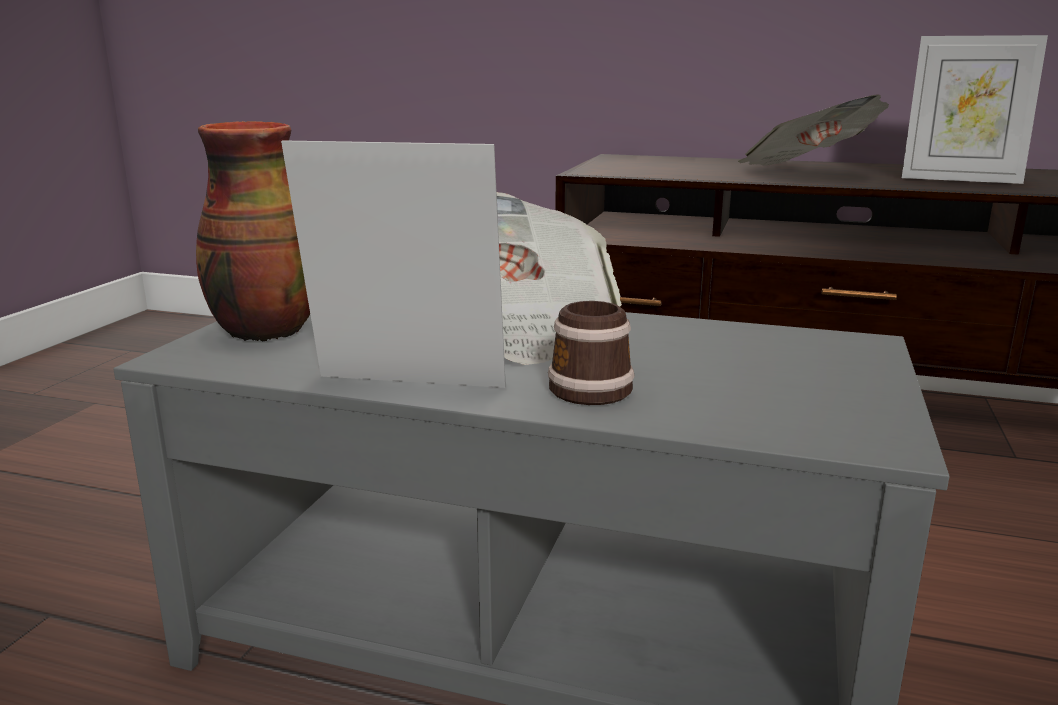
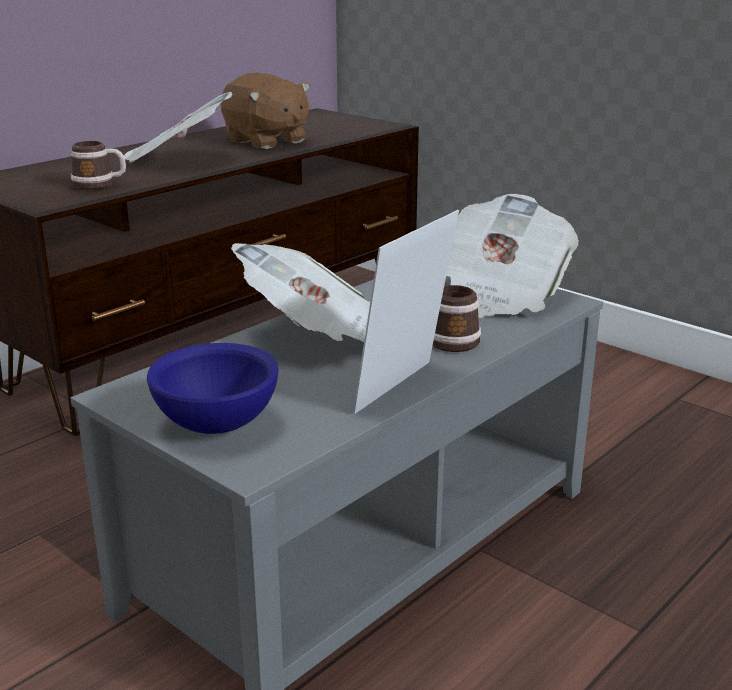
camera: 65 degrees left, 5 degrees up
(263, 331) = (216, 425): vase -> blue bowl
(674, 171) = (99, 184): none -> mug
(816, 390) = (497, 294): none -> newspaper
(960, 179) = (266, 141): picture frame -> brown plush toy

